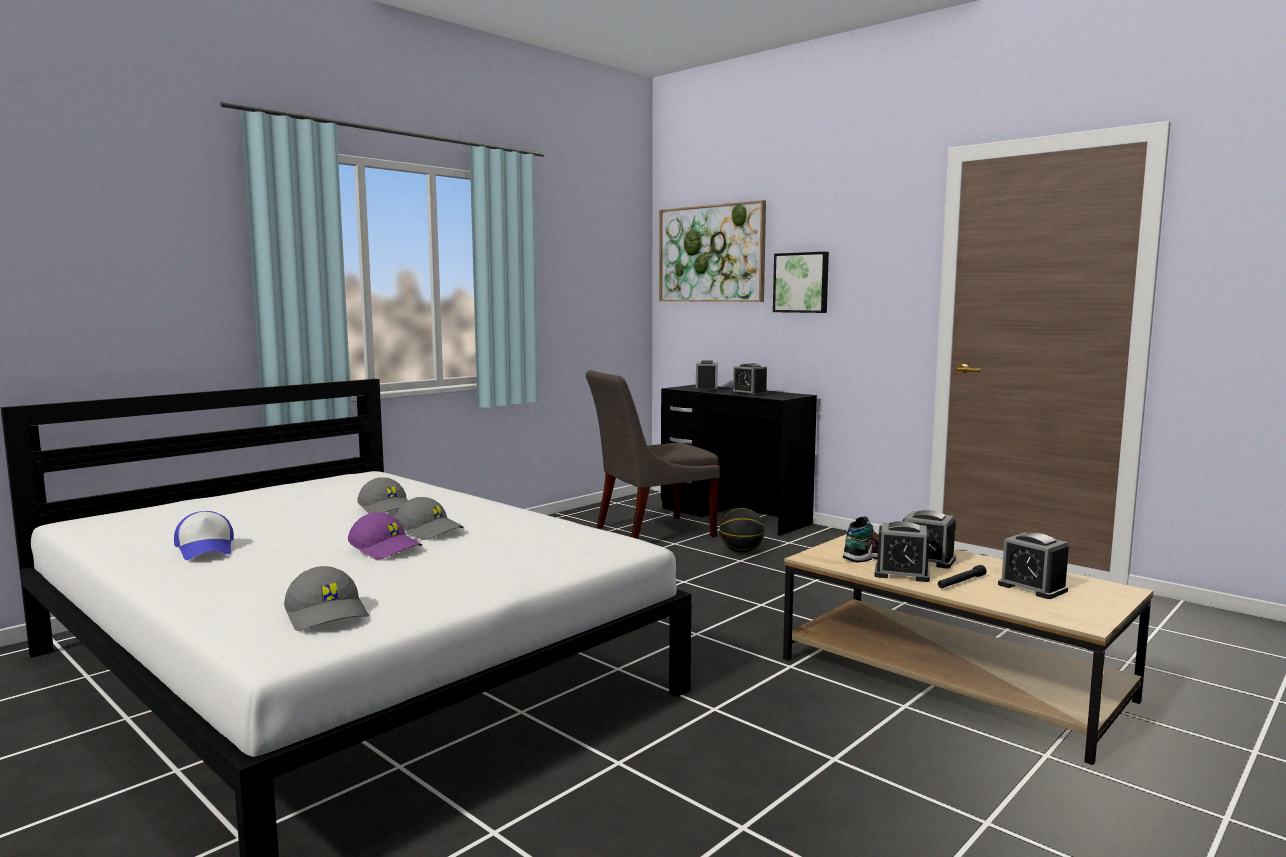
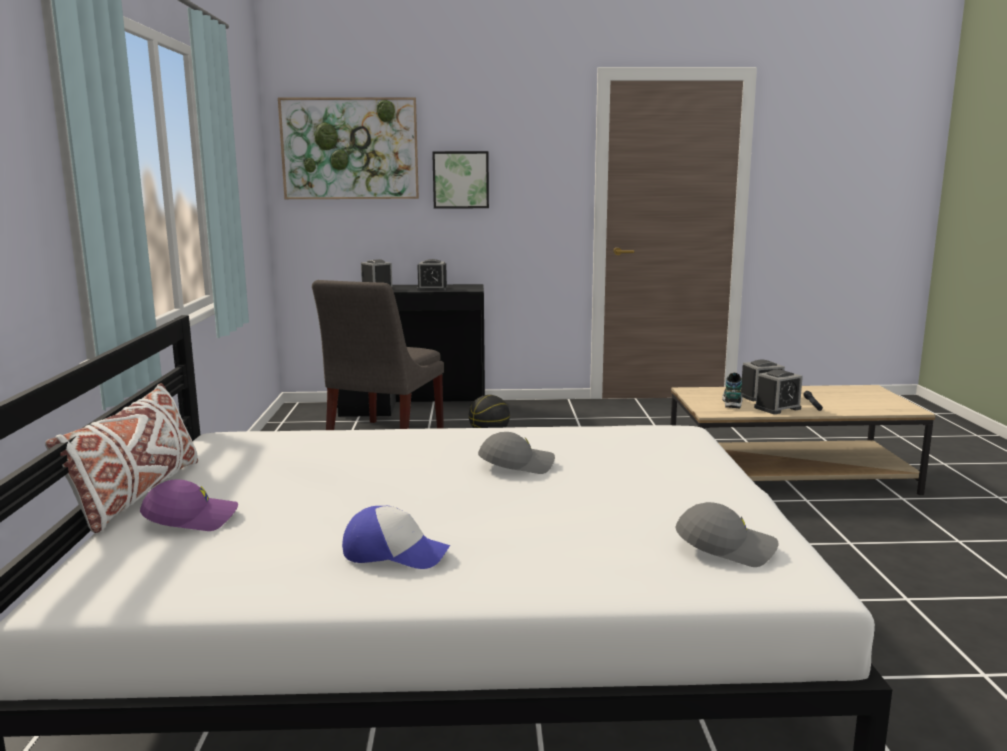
camera: 45 degrees left, 5 degrees up
(239, 490) = (137, 495): none -> white pillow
(386, 549) = (546, 490): purple cap -> purple cap (192, 519)
(388, 508) = (407, 460): grey cap -> none
(1032, 587) = (843, 398): alarm clock -> none

